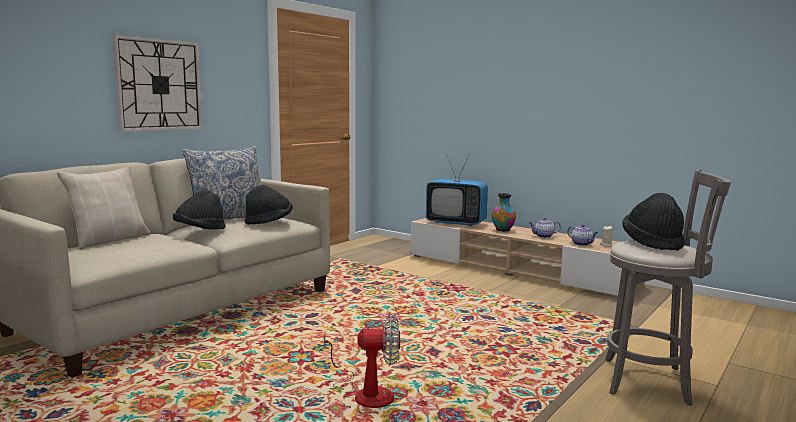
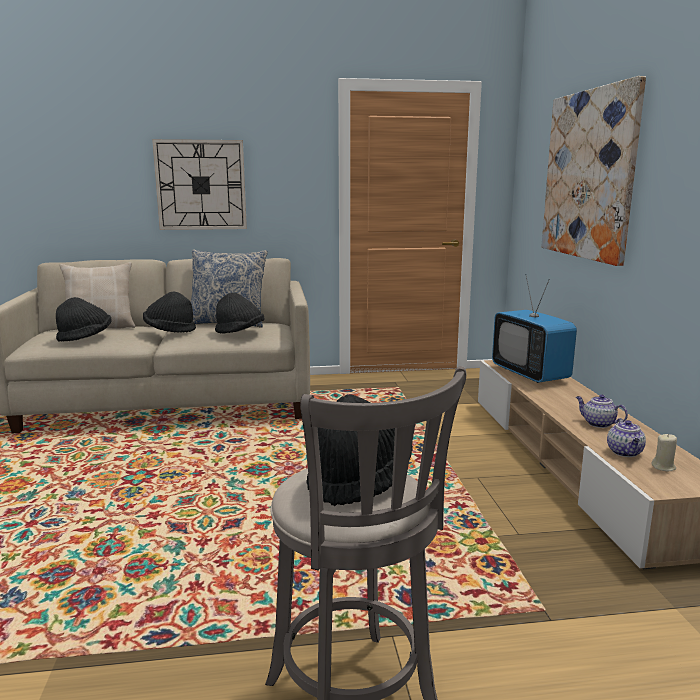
camera: 45 degrees right, 5 degrees up
(135, 248) = (85, 338): none -> black hat
(365, 393) = (96, 535): fan -> none
(473, 84) = (588, 175): none -> picture
(503, 230) = (563, 399): vase -> none

